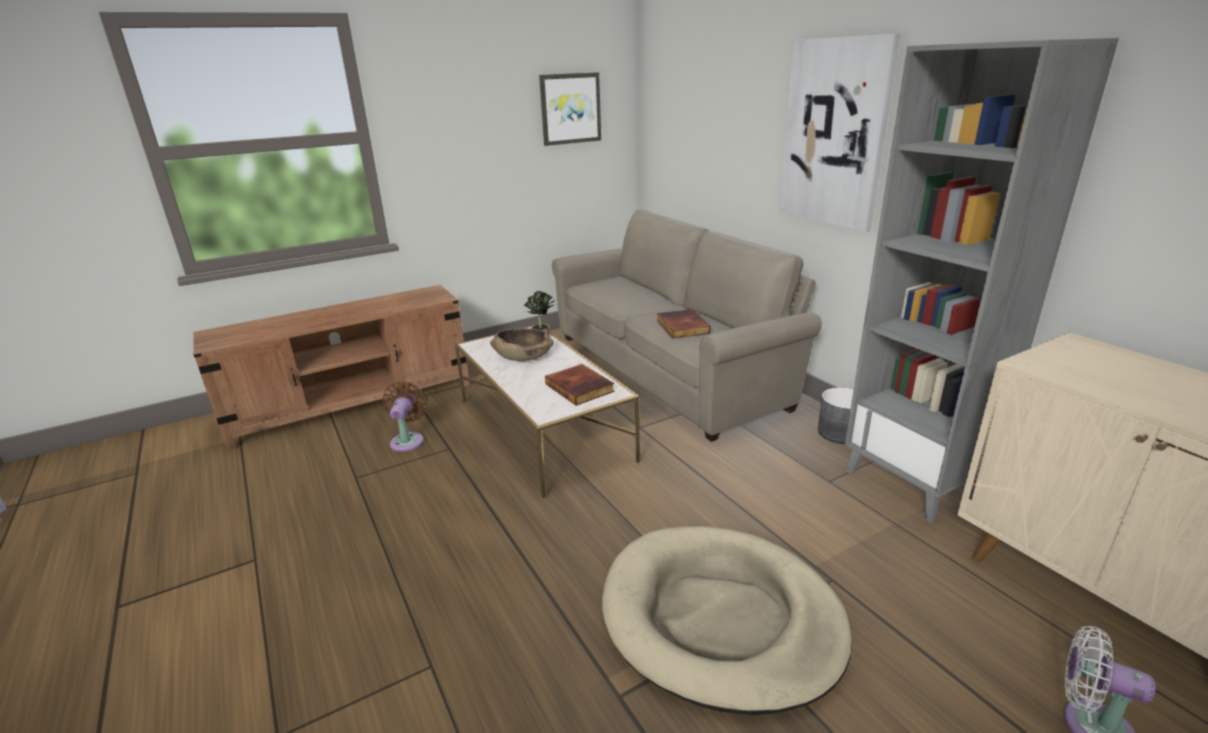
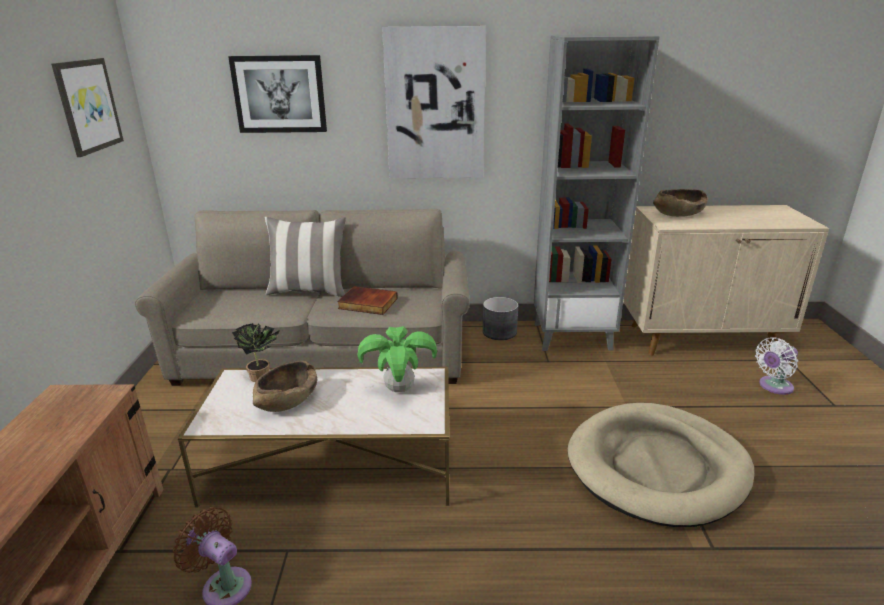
camera: 60 degrees left, 0 degrees up
(580, 387) = (399, 388): book -> potted plant
(670, 302) = (309, 291): none -> pillow
(715, 111) = (279, 94): none -> picture
(1108, 362) = (678, 213): none -> brown bowl

